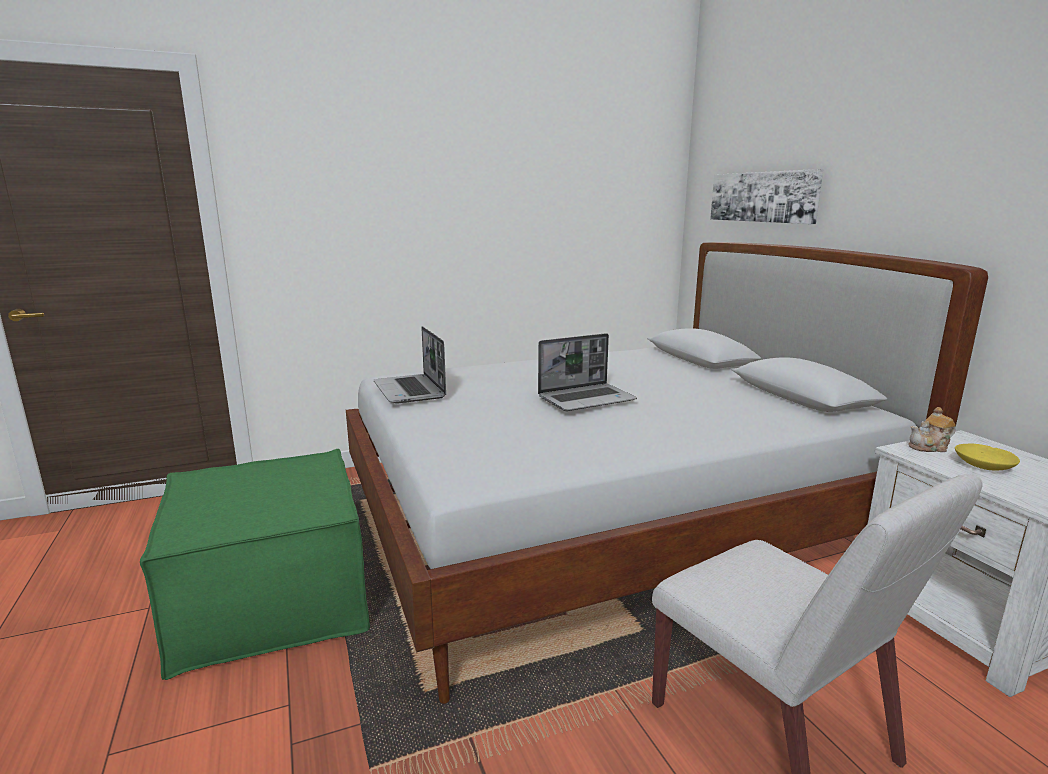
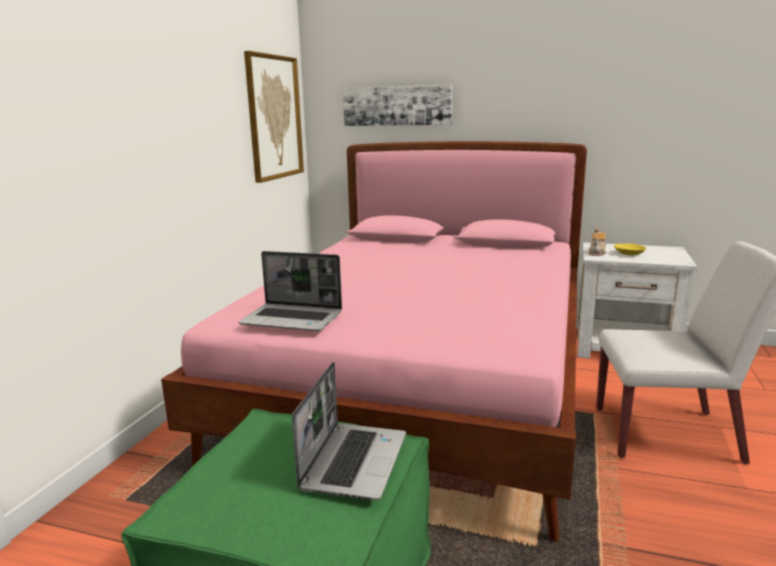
camera: 50 degrees left, 0 degrees up
(587, 399) = (426, 280): laptop -> laptop (353, 461)
(610, 526) = (422, 387): white bed -> pink bed
(621, 207) = (274, 117): none -> picture

